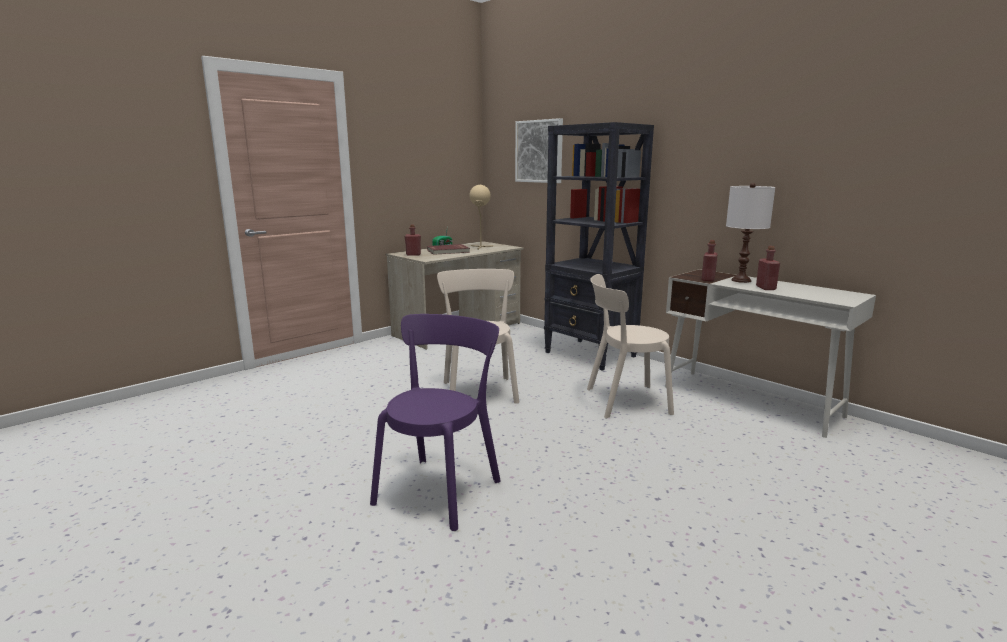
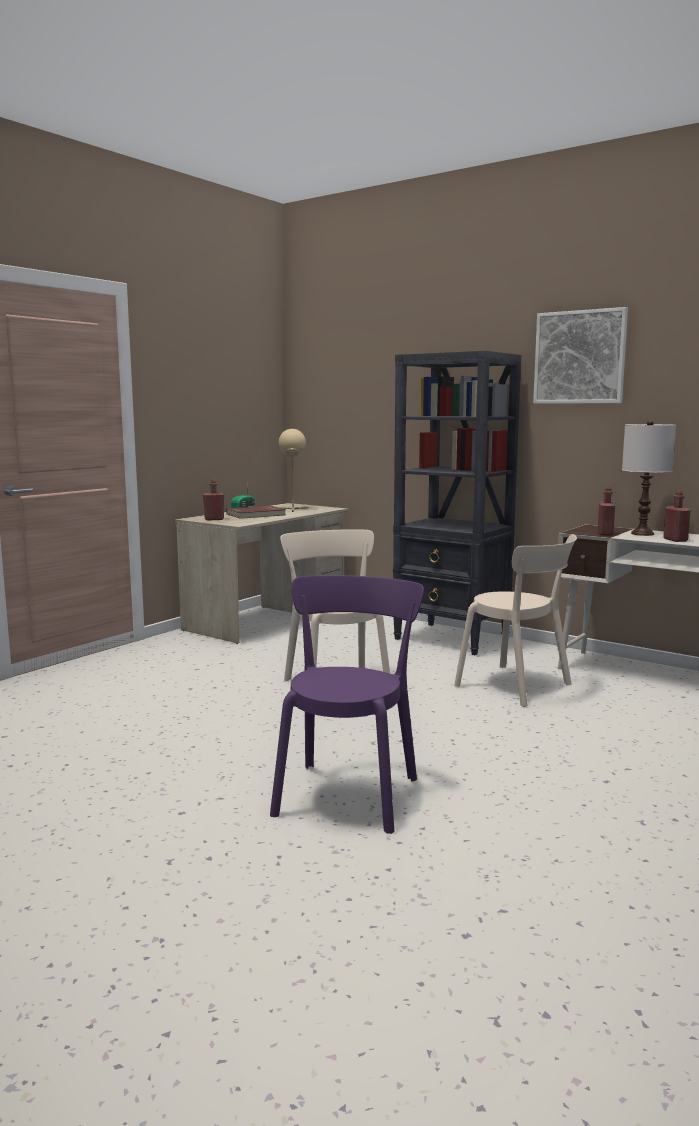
camera: 10 degrees left, 5 degrees down
(539, 151) = (368, 387): picture -> picture (580, 357)
(623, 401) = (517, 686): beige chair -> beige chair turned 120 degrees counterclockwise

